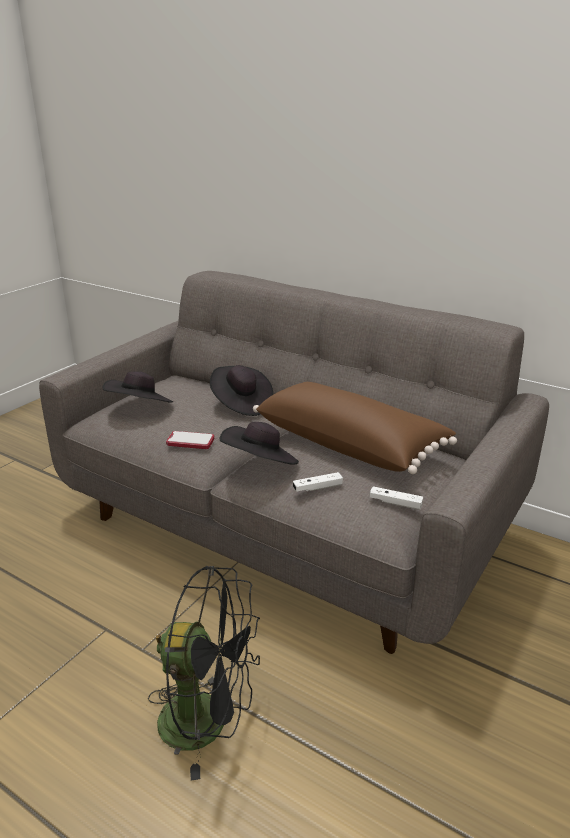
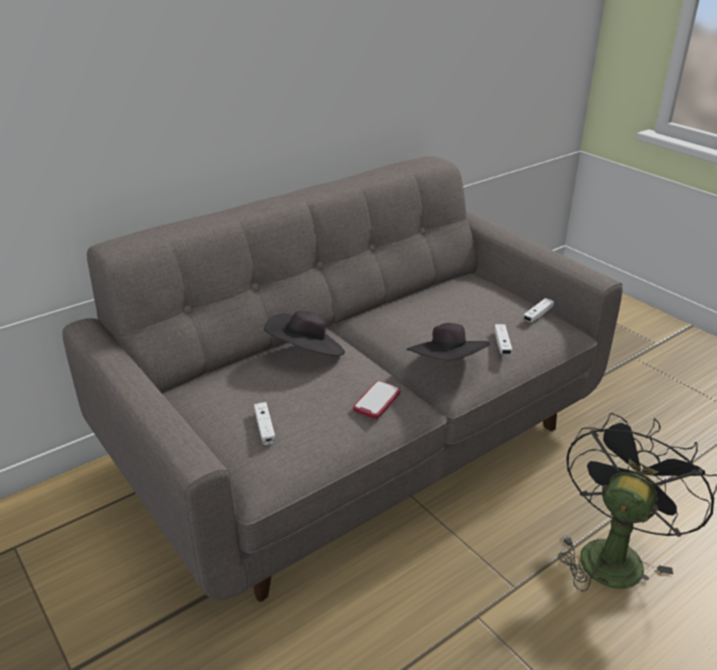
camera: 70 degrees left, 5 degrees up
(140, 408) = (265, 428): black hat -> white game controller
(350, 444) = (431, 311): brown pillow -> none

